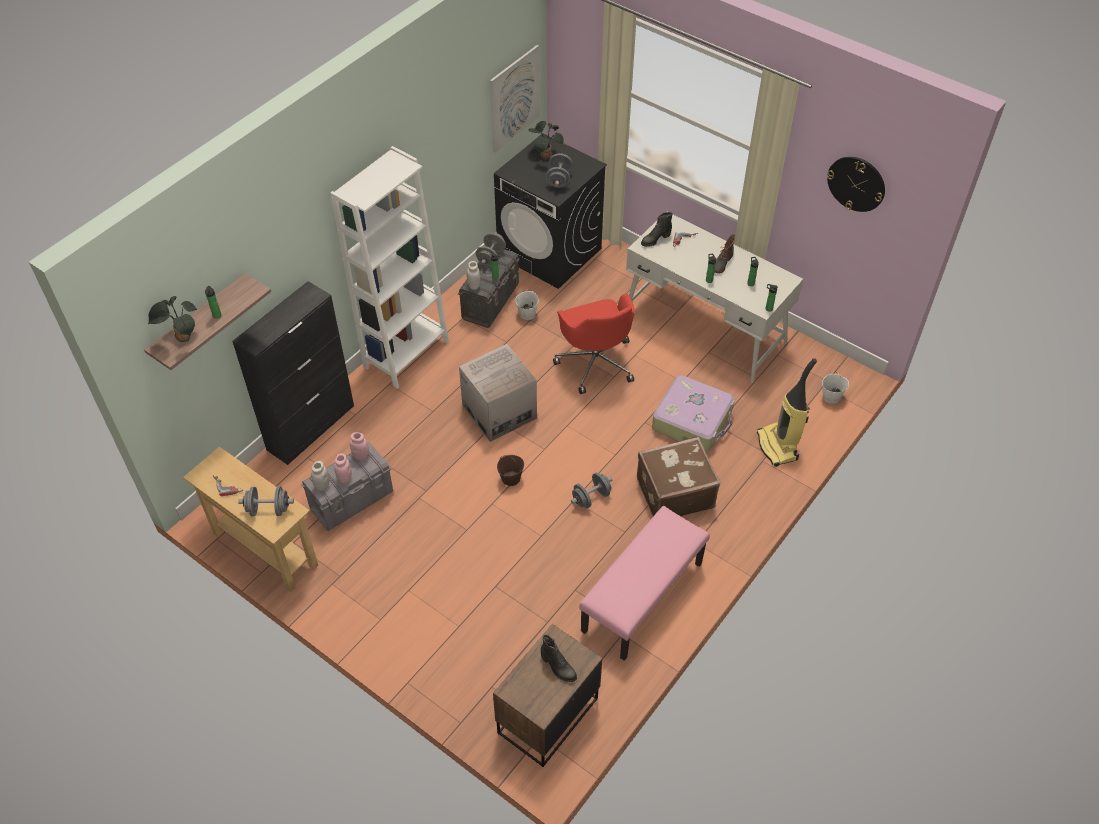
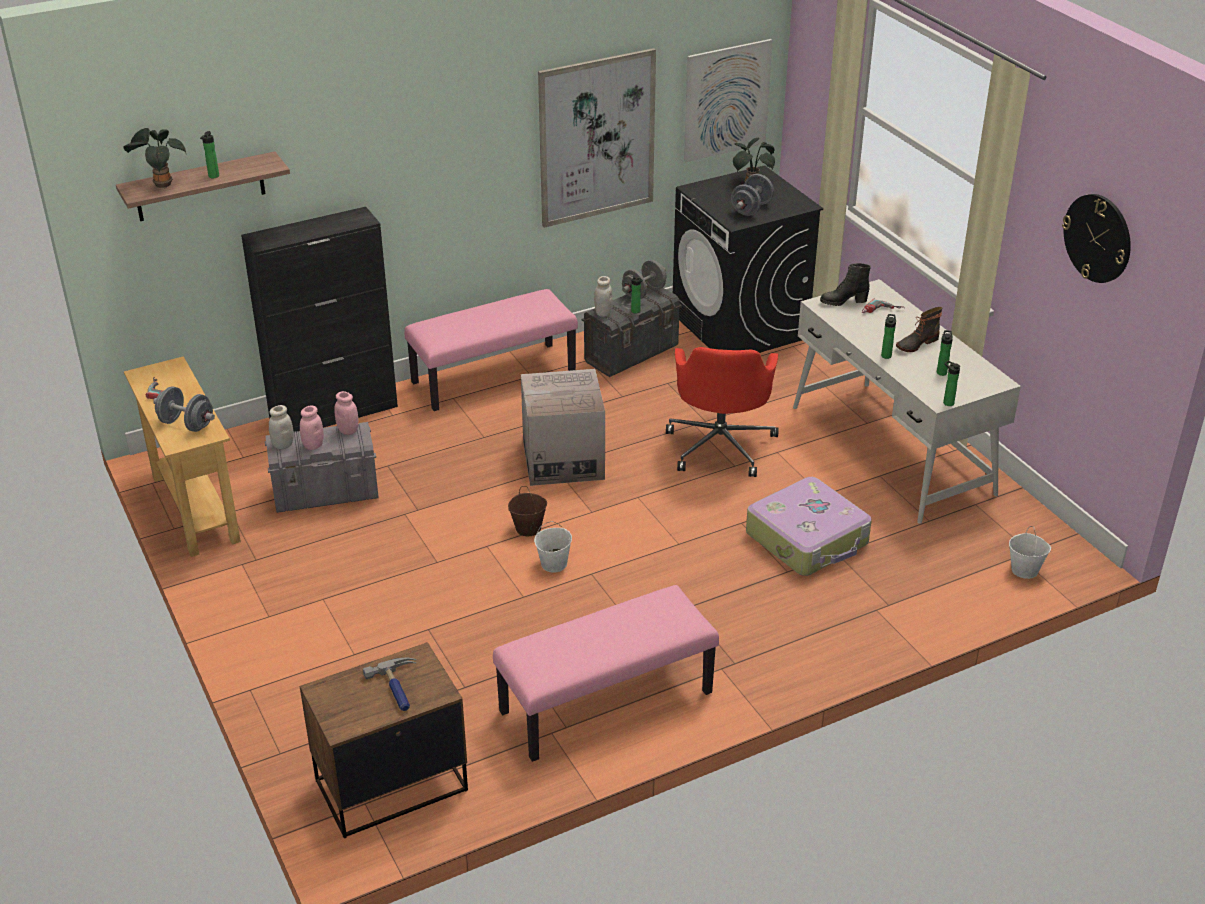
camera: 25 degrees right, 15 degrees down
(406, 354) = (494, 376): white bookcase -> pink bench
(441, 162) = (596, 138): none -> picture
(527, 313) = (668, 376): white bucket -> white bucket (554, 564)
(558, 667) = (398, 688): black boot -> hammer
(591, 497) = (615, 578): grey dumbbell -> none
(674, 492) = (728, 606): brown suitcase -> none
(778, 446) = (909, 601): vacuum cleaner -> none

